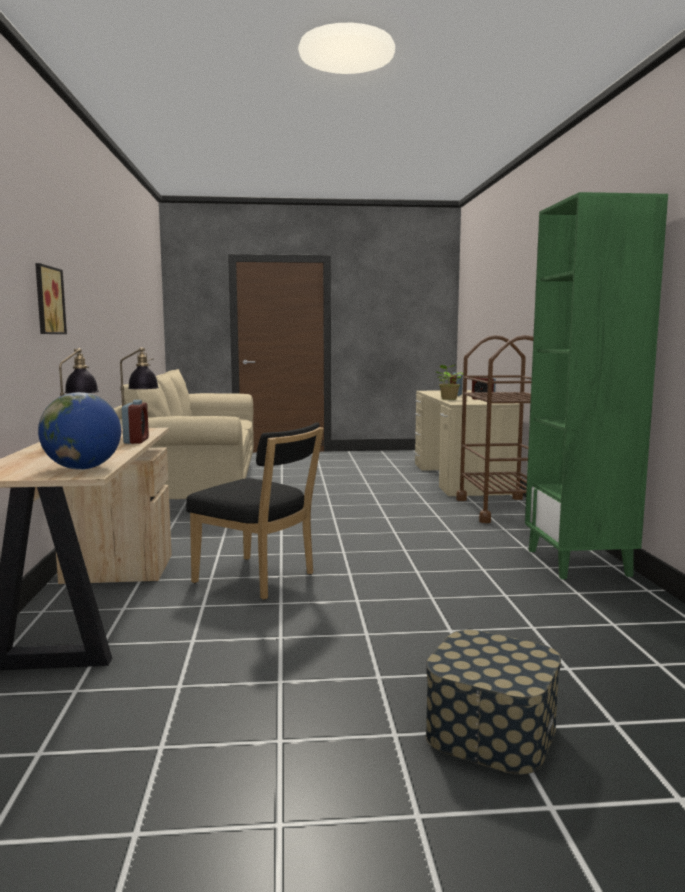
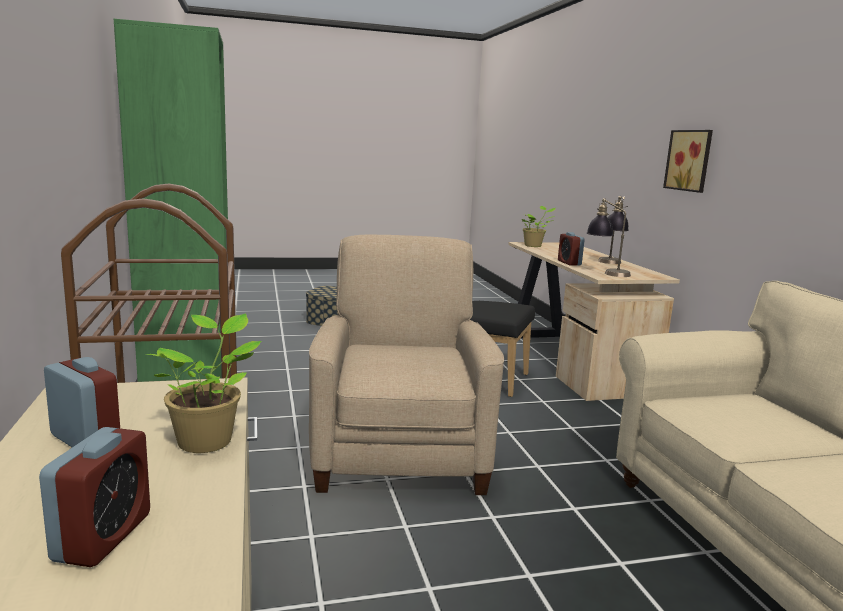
camera: 170 degrees right, 5 degrees up
(83, 468) = (534, 246): globe -> potted plant
(375, 526) = (400, 453): none -> beige armchair

